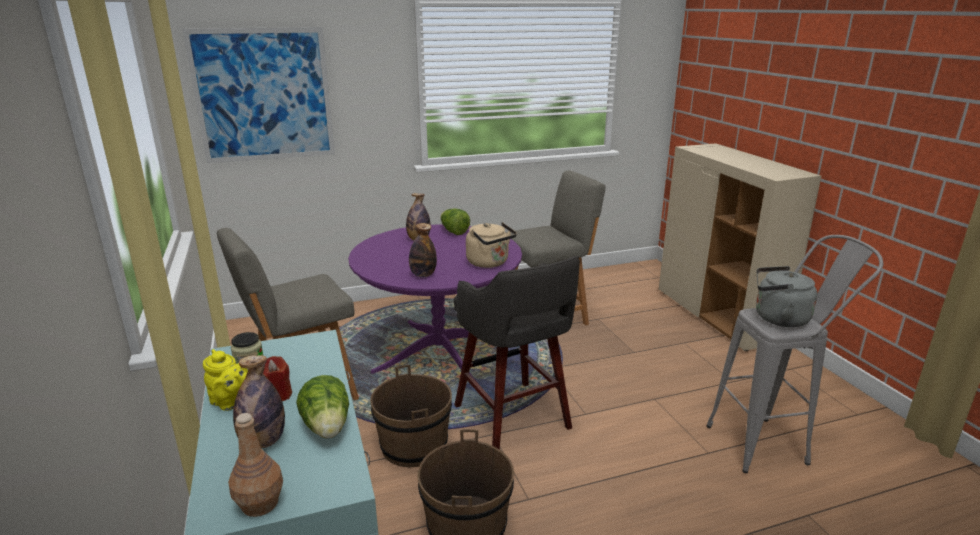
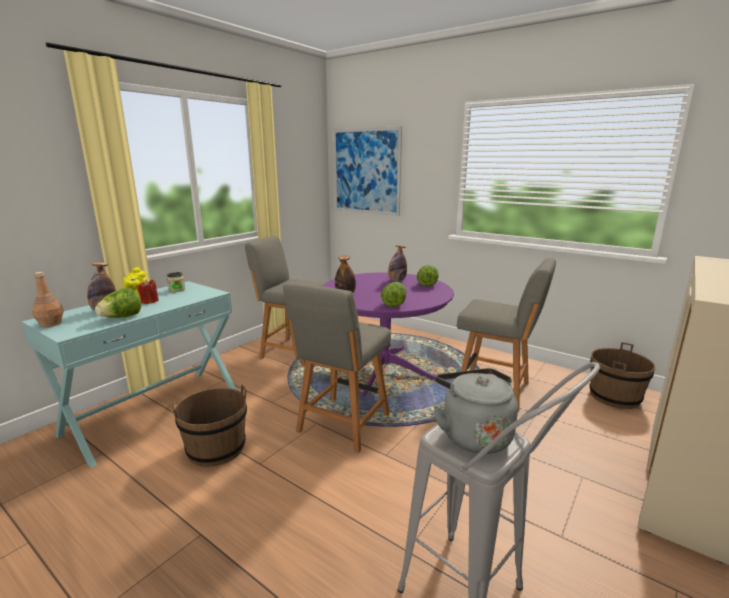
camera: 55 degrees right, 5 degrees down
(414, 445) = (278, 400): brown bucket -> brown bucket (614, 397)
(489, 263) = (394, 304): beige kettle -> lettuce
(513, 419) = (342, 425): grey stool -> grey chair

